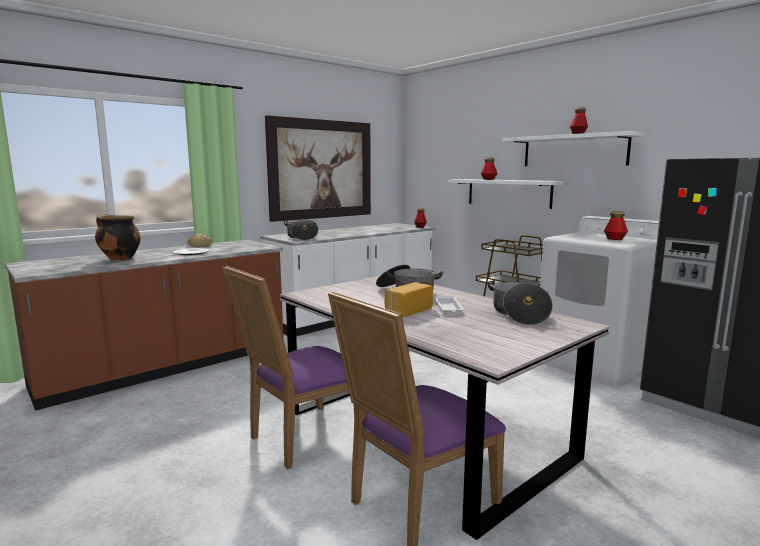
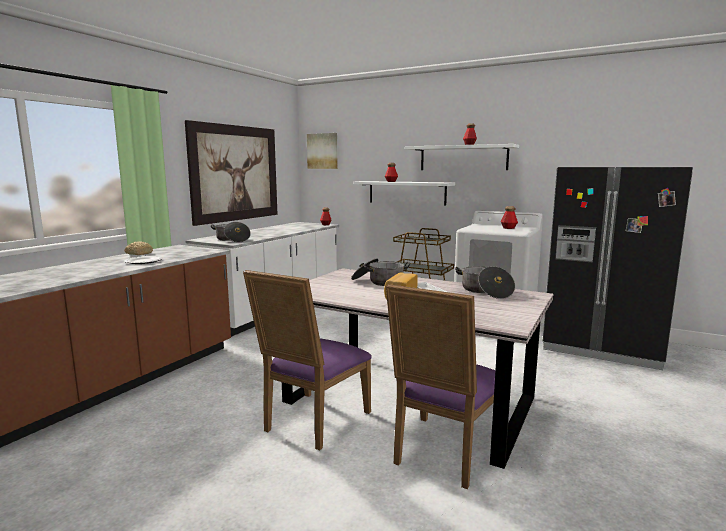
camera: 20 degrees left, 0 degrees up
(119, 259) = (71, 273): cooking pot -> none
(424, 146) = (322, 151): none -> picture

